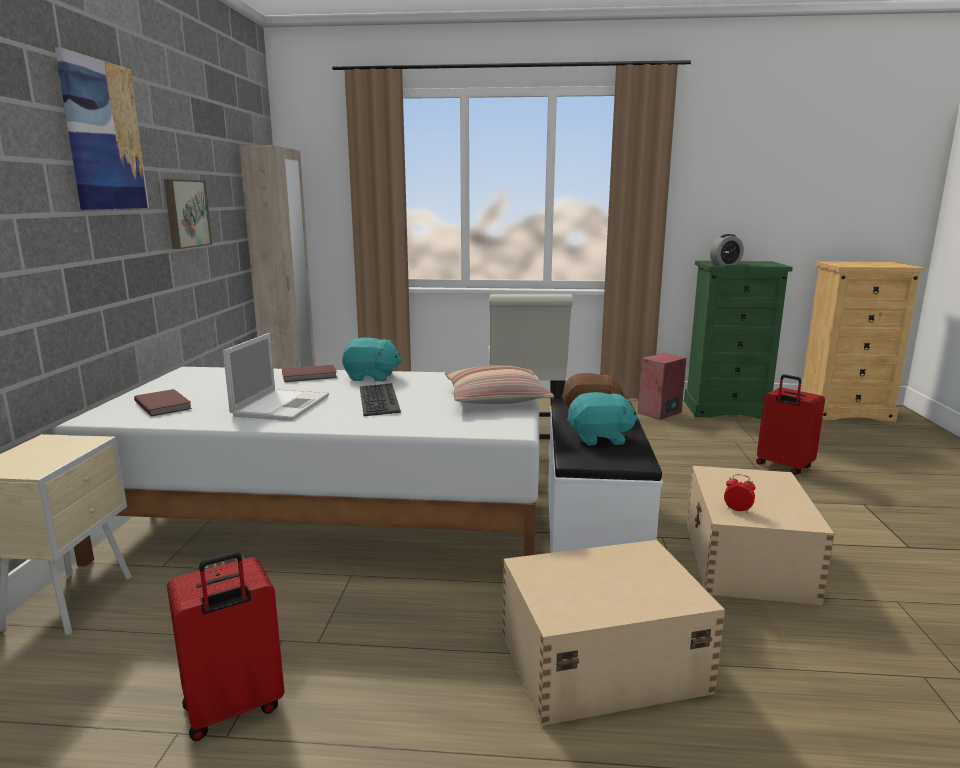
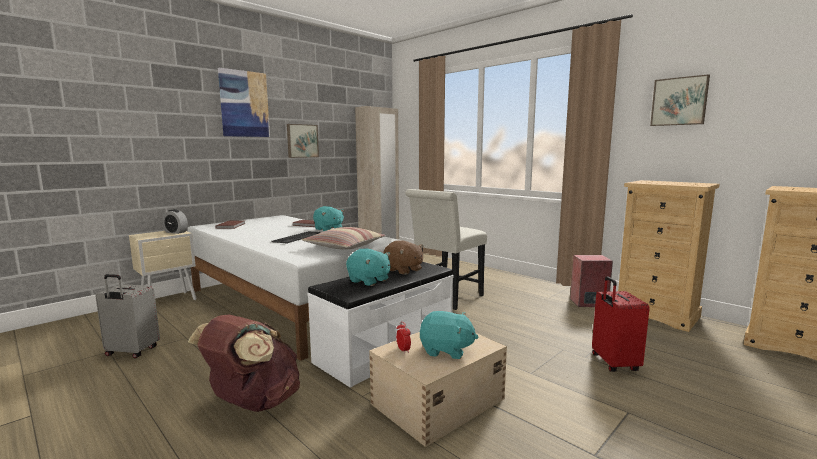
camera: 40 degrees right, 5 degrees down
(233, 709) = (131, 352): red suitcase -> grey suitcase
(282, 405) = (261, 233): laptop -> none
(599, 662) = (253, 403): beige storage box -> brown backpack
(725, 264) = (648, 182): alarm clock -> alarm clock (176, 232)
(726, 409) = (657, 314): green dresser -> beige dresser
(732, 170) = (679, 101): none -> picture
(766, 495) = (446, 350): none -> turquoise plush toy

